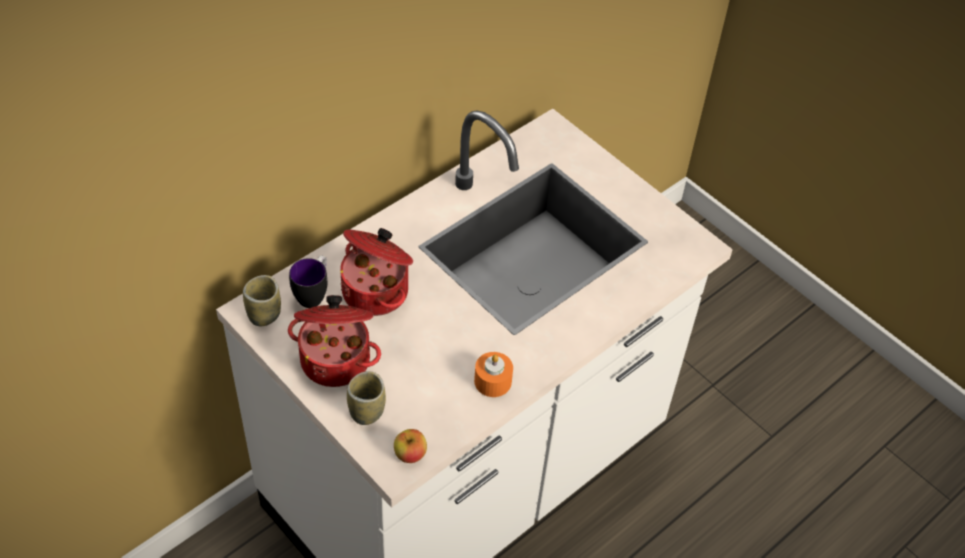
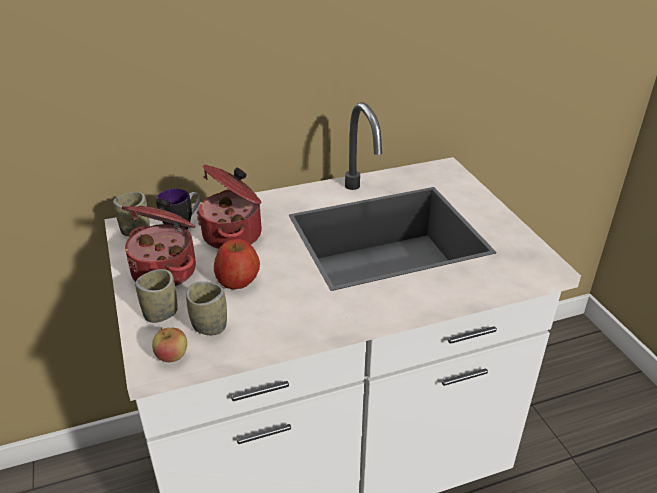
camera: 25 degrees right, 15 degrees down
(417, 349) = (238, 280): none -> apple
(423, 411) = (209, 326): none -> cup
(493, 381) = (288, 319): orange candle -> none

